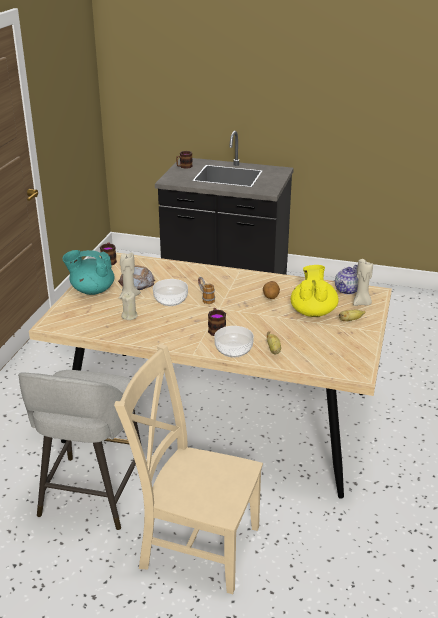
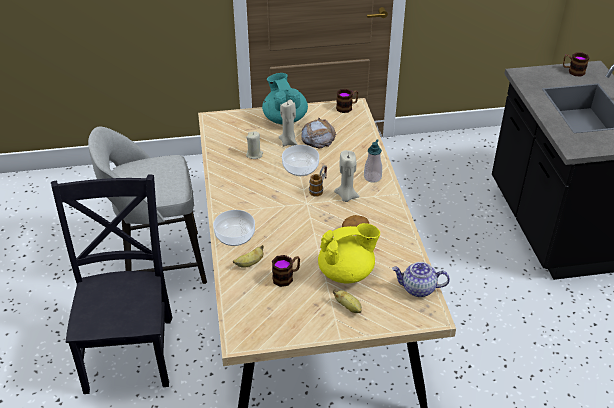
camera: 65 degrees right, 10 degrees up
(195, 544) = (130, 349): beige chair -> black chair
(212, 274) = (372, 177): none -> soap dispenser
(216, 329) = (265, 213): mug -> mug (286, 277)
(361, 303) = (395, 308): beige candle -> beige candle (346, 197)

